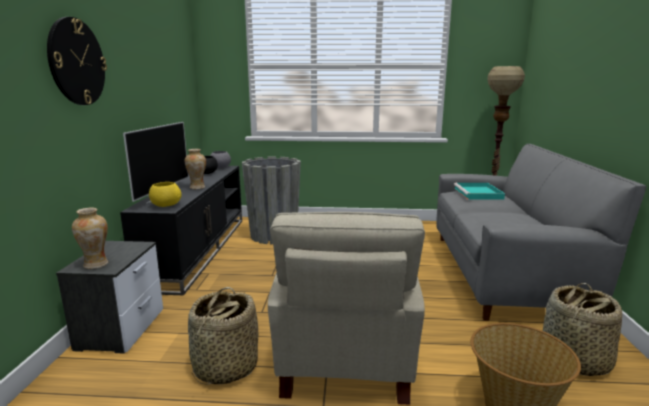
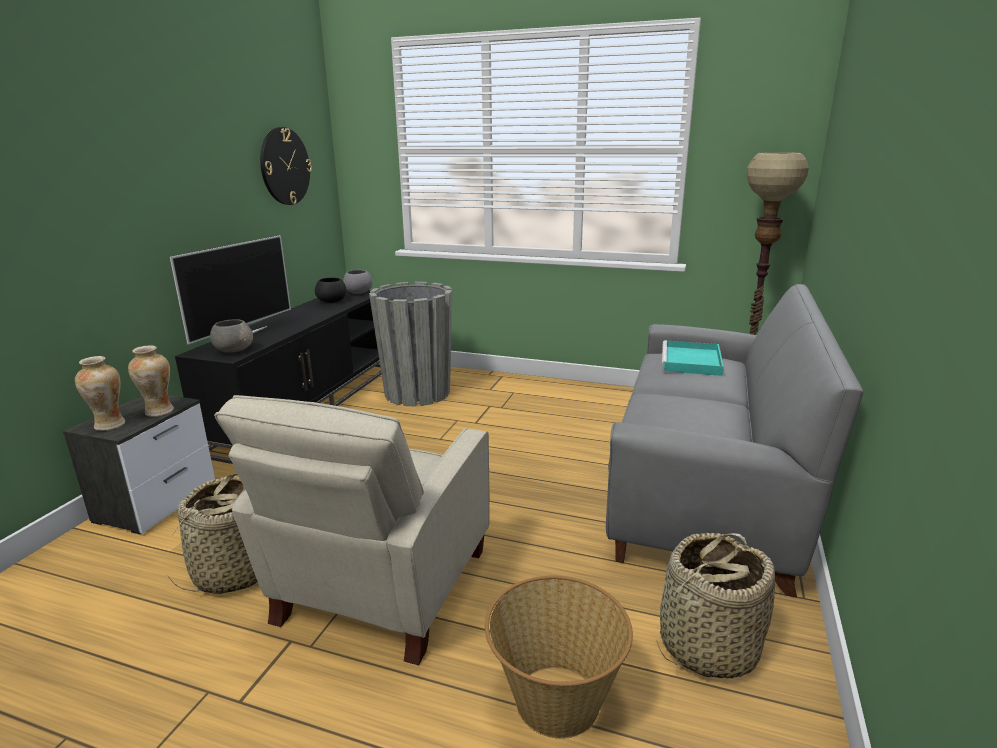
camera: 15 degrees right, 5 degrees up
(76, 62) = (99, 170): wall clock -> wall clock (285, 166)
(165, 205) = (233, 350): yellow bowl -> grey bowl
(197, 187) = (297, 325): vase -> vase (159, 412)

